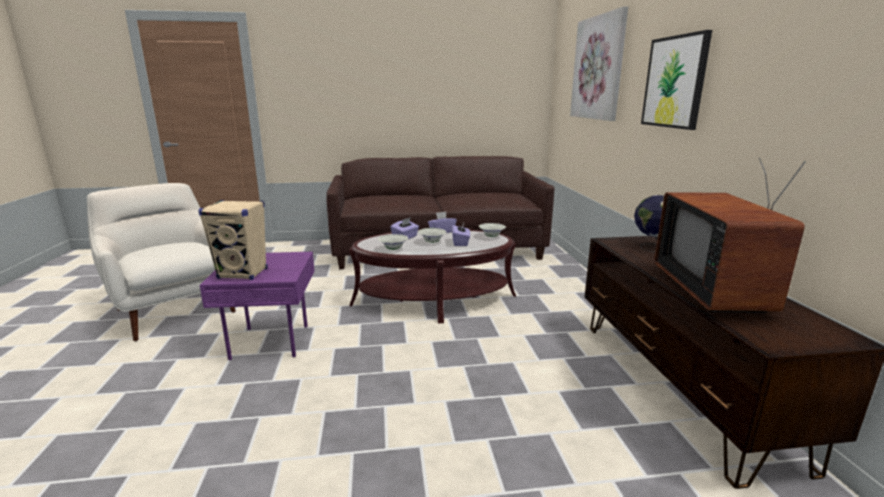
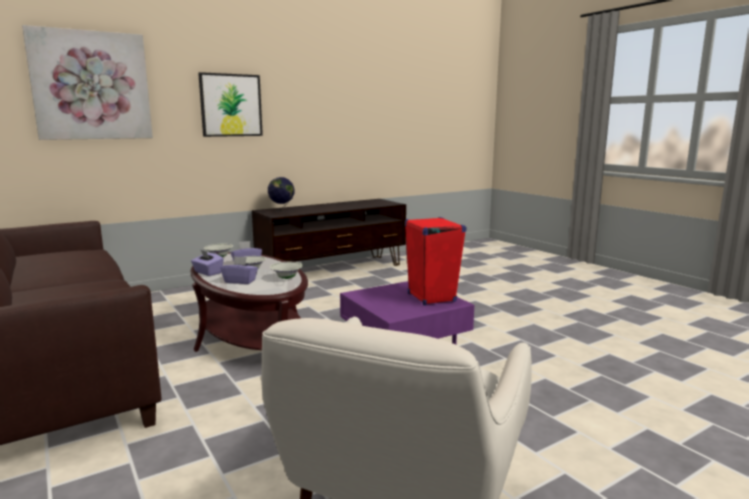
camera: 115 degrees left, 5 degrees down
(243, 274) = (431, 297): beige speaker -> red speaker
(718, 291) = (347, 205): television -> none

